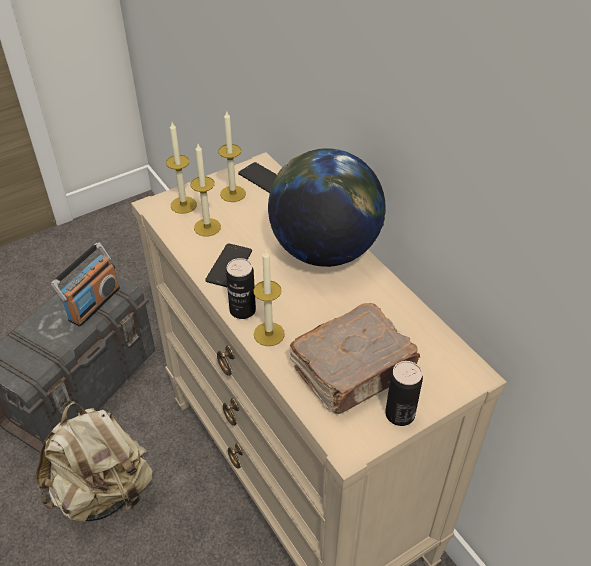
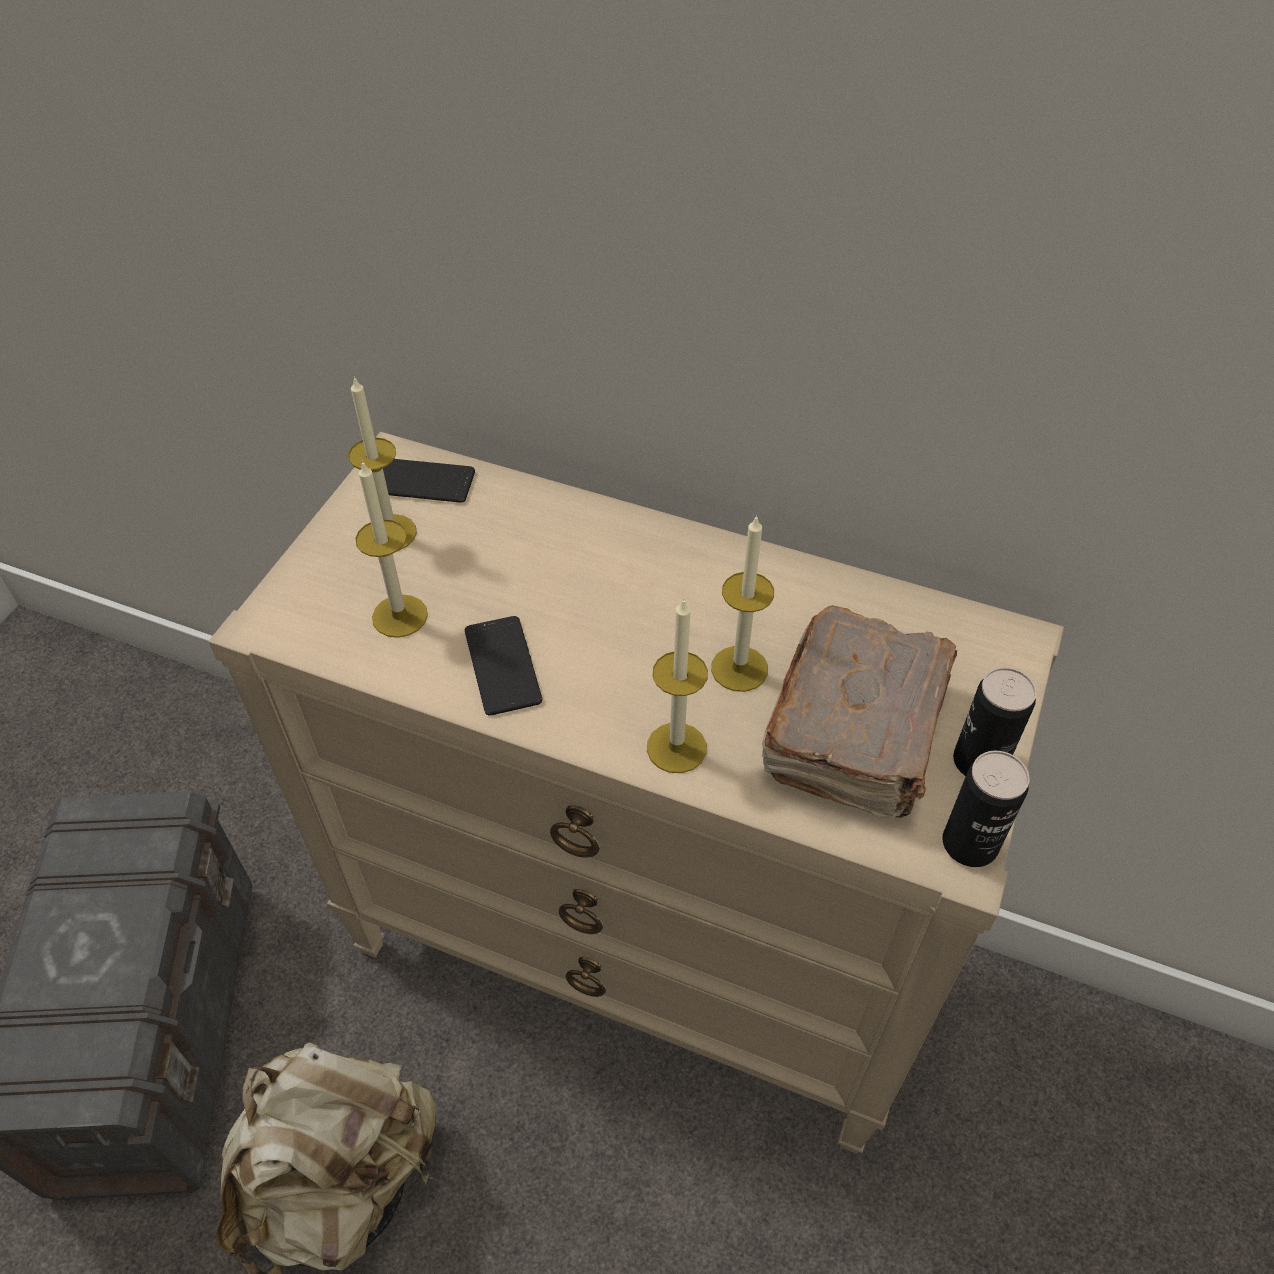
camera: 35 degrees left, 5 degrees up
(93, 303) = (129, 869): radio -> none
(183, 205) = (317, 596): candle -> candle (739, 668)
(242, 310) = (596, 731): can -> can (969, 844)
(324, 251) = (636, 558): globe -> none

